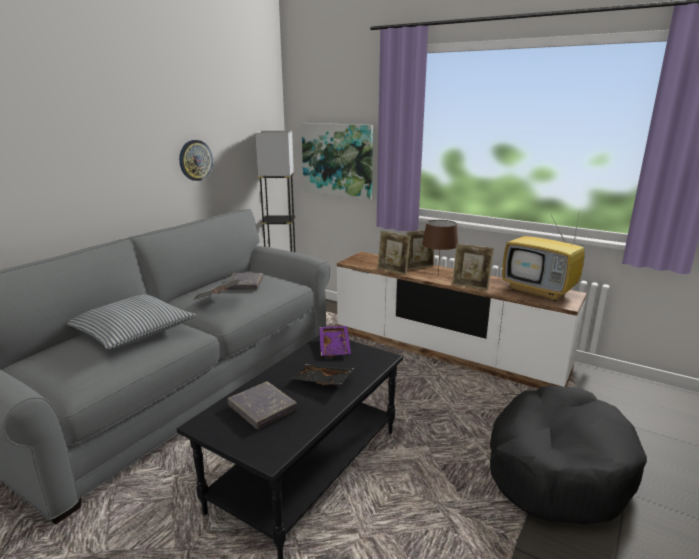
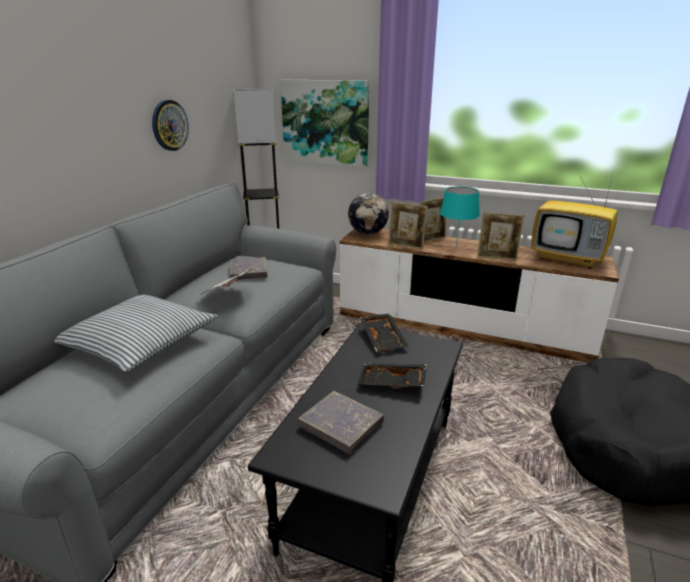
camera: 10 degrees left, 5 degrees up
(335, 346) = (384, 338): purple tray -> black tray
(365, 258) = (368, 233): none -> globe
(437, 275) = (455, 247): brown table lamp -> turquoise table lamp

